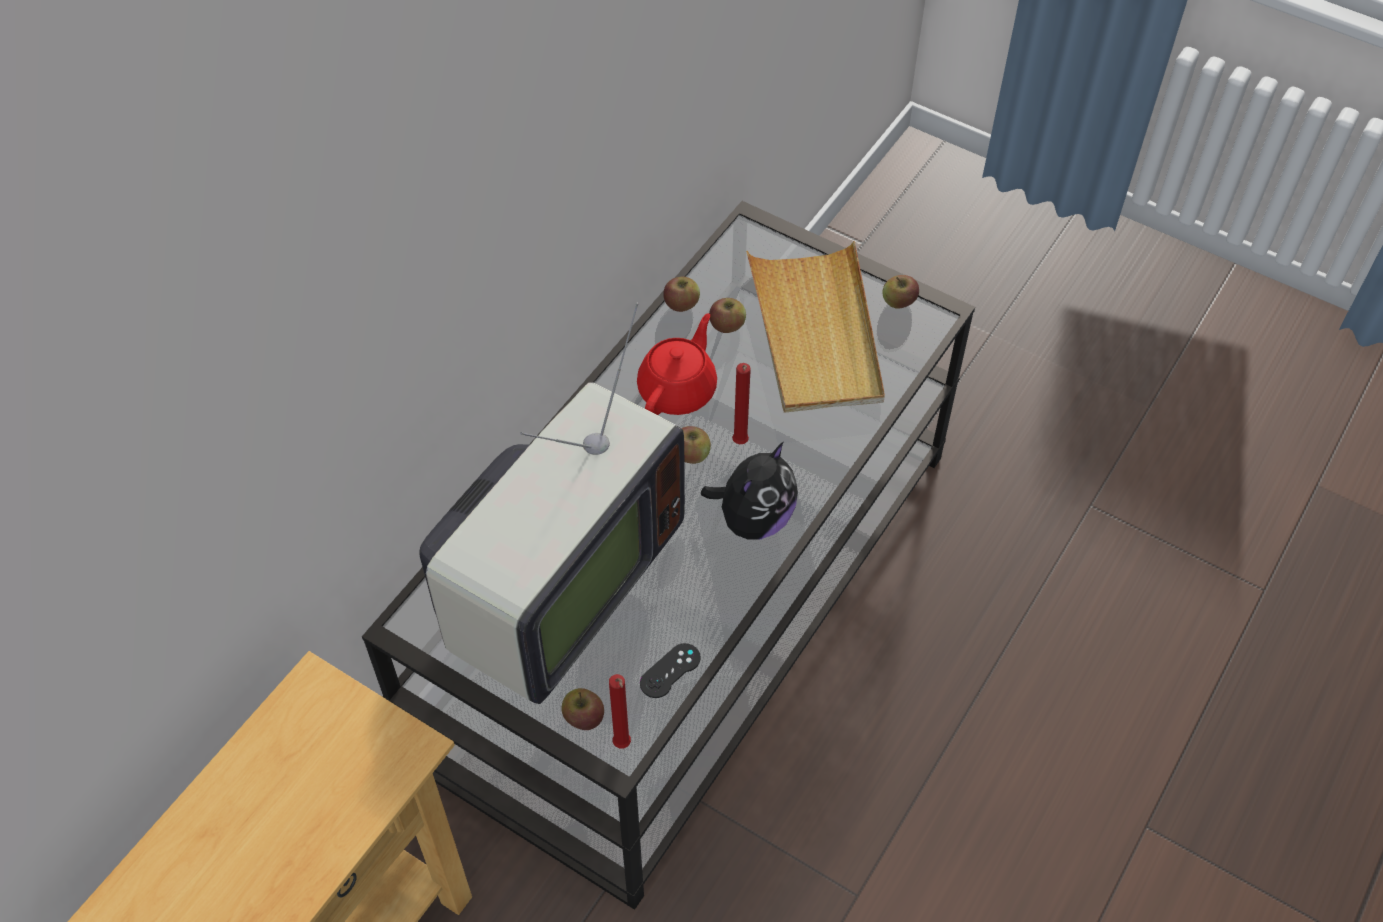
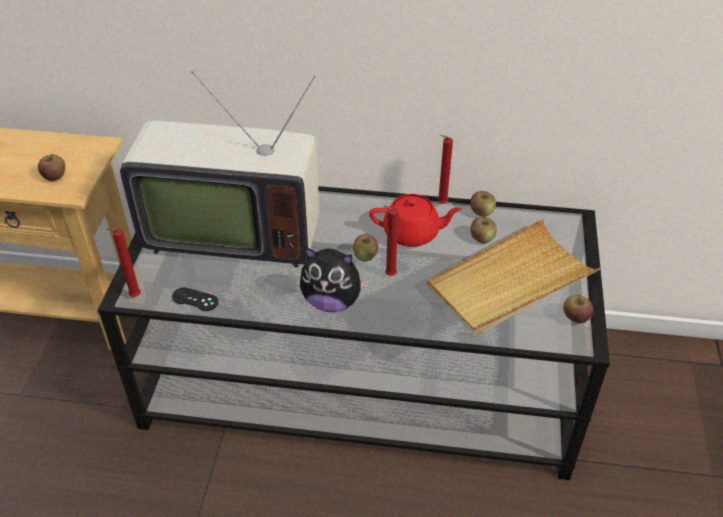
camera: 65 degrees right, 10 degrees down
(583, 718) = (146, 273): apple -> apple (54, 176)
(642, 338) = (440, 204): none -> red candle

